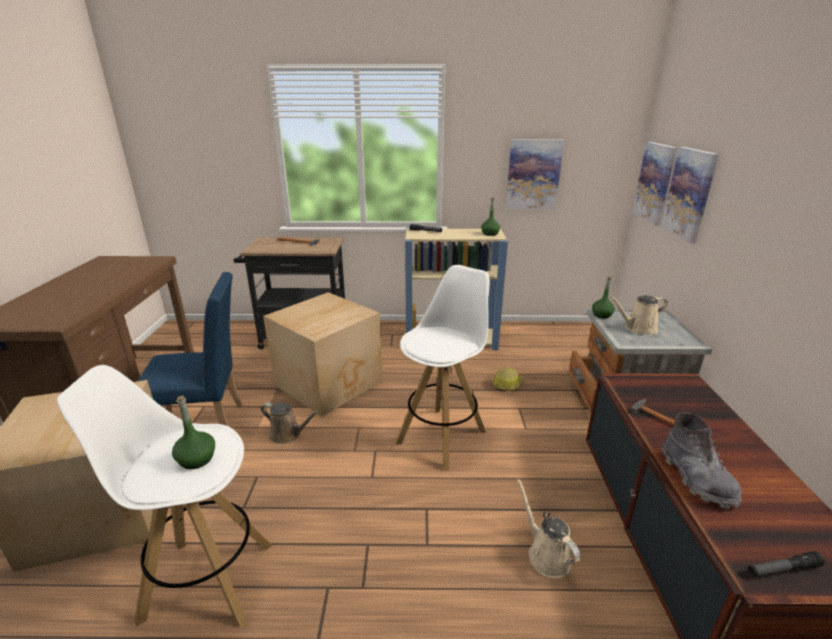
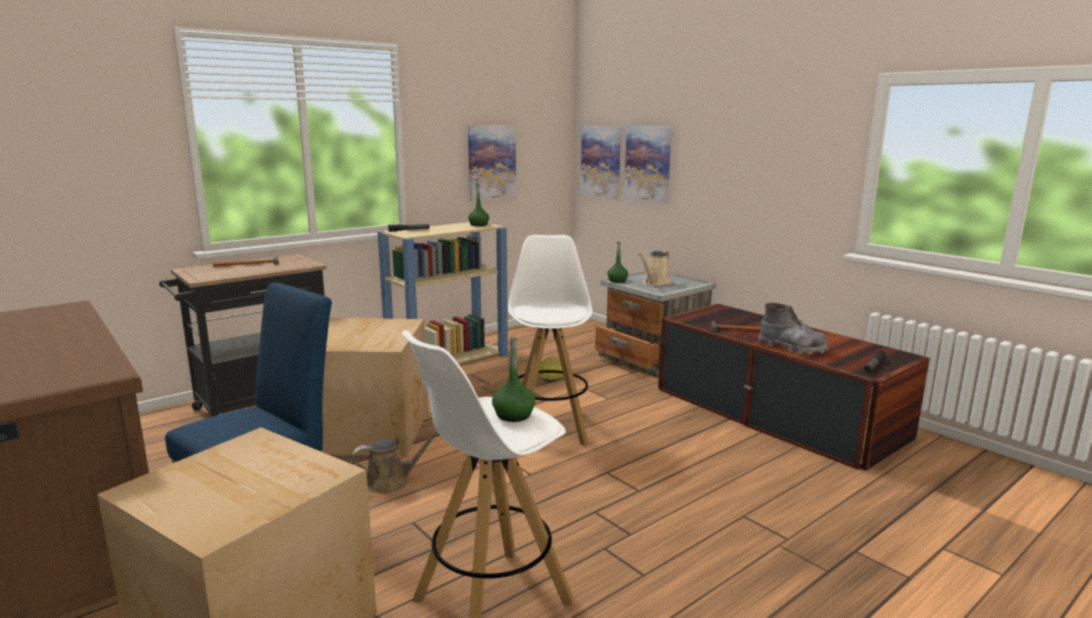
camera: 40 degrees left, 10 degrees down
(546, 554) = (720, 458): beige watering can -> none

